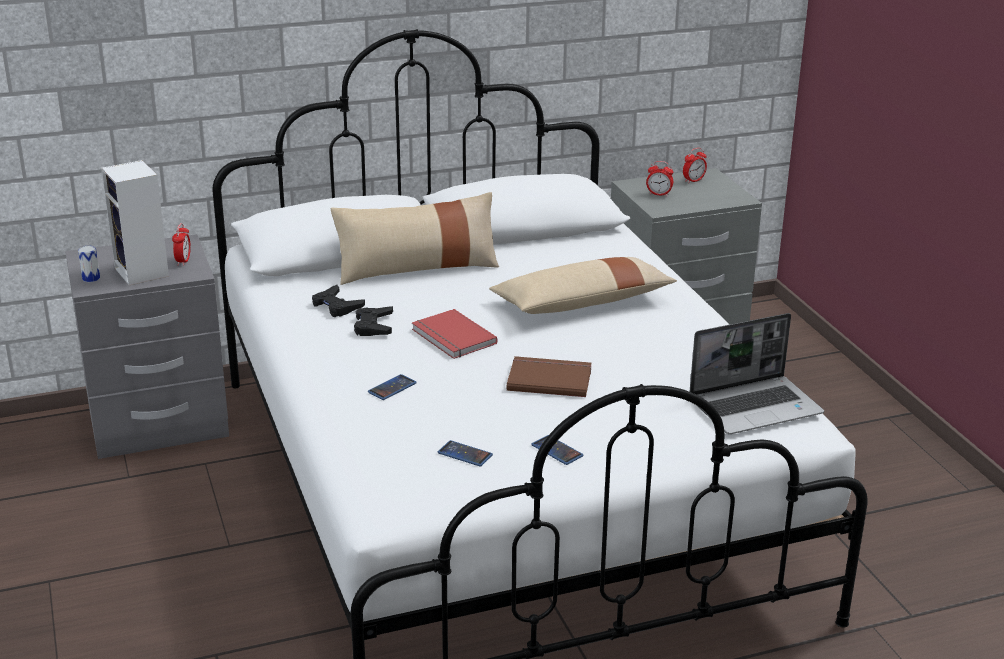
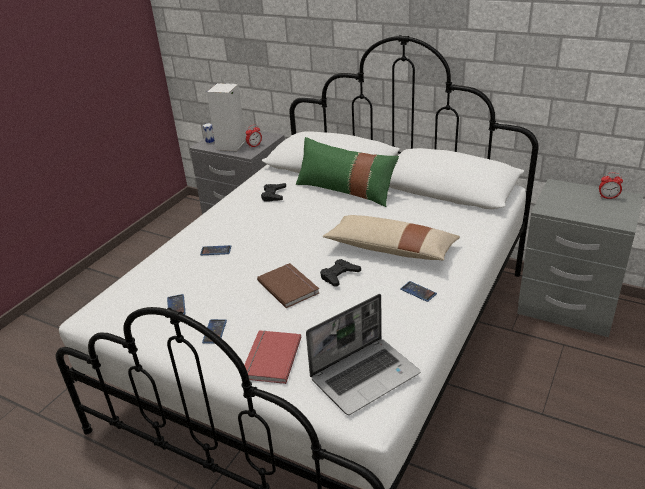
camera: 50 degrees right, 5 degrees up
(373, 326) = (269, 213): black game controller -> black game controller (339, 275)
(417, 268) = (345, 190): beige pillow -> green pillow
(452, 337) = (290, 237): red book -> red book (270, 358)
(659, 194) = (564, 198): alarm clock -> none
(677, 326) = (418, 292): none -> phone
(756, 407) = (365, 375): laptop -> laptop turned 60 degrees counterclockwise

